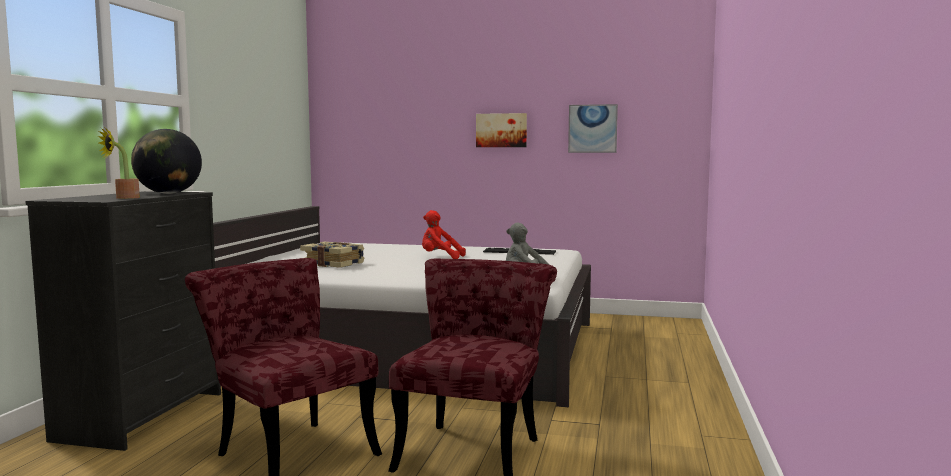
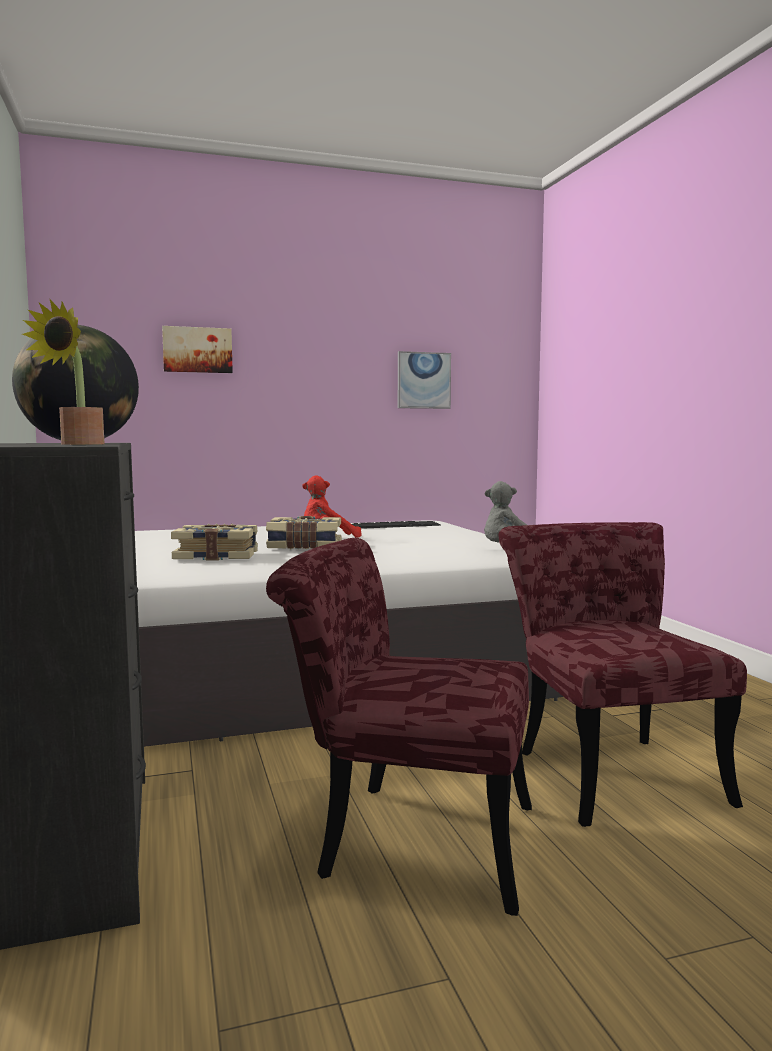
camera: 30 degrees left, 0 degrees up
(401, 262) = (304, 546): none -> book
(501, 130) = (318, 379): picture -> picture (197, 350)

